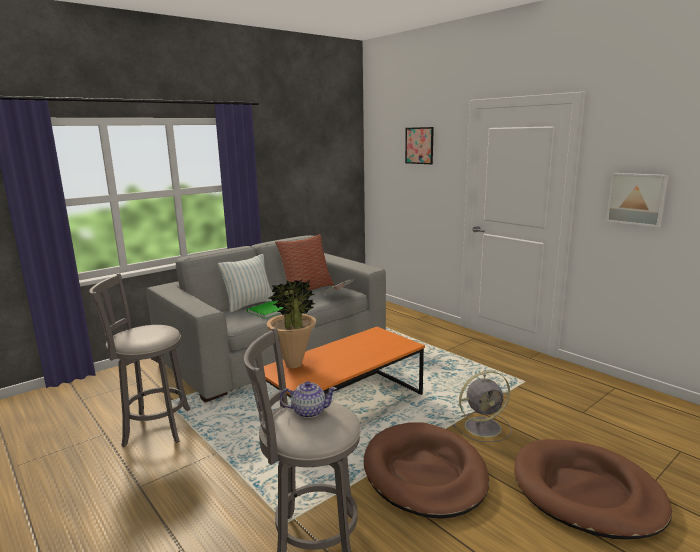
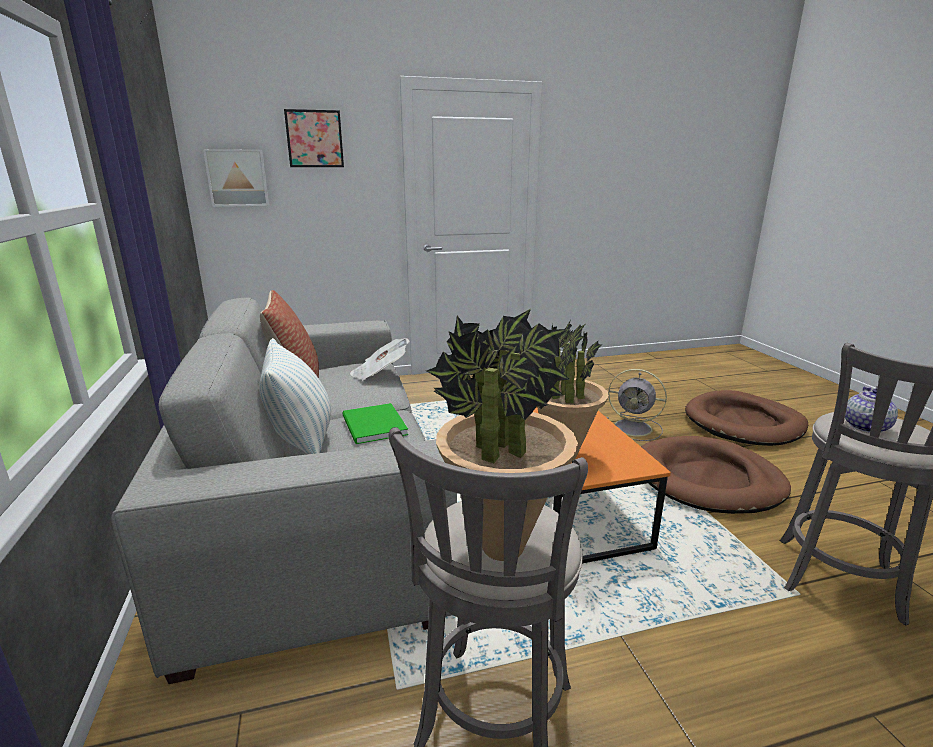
camera: 65 degrees left, 5 degrees up
(133, 334) = (501, 547): none -> potted plant
(484, 426) = (634, 428): grey fan -> grey fan turned 105 degrees clockwise
(637, 198) = (591, 191): picture -> picture (237, 178)

